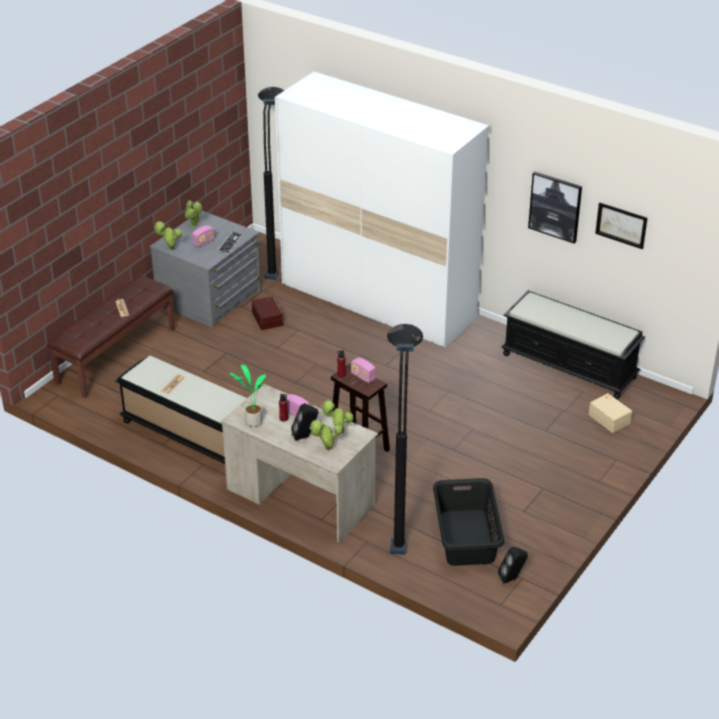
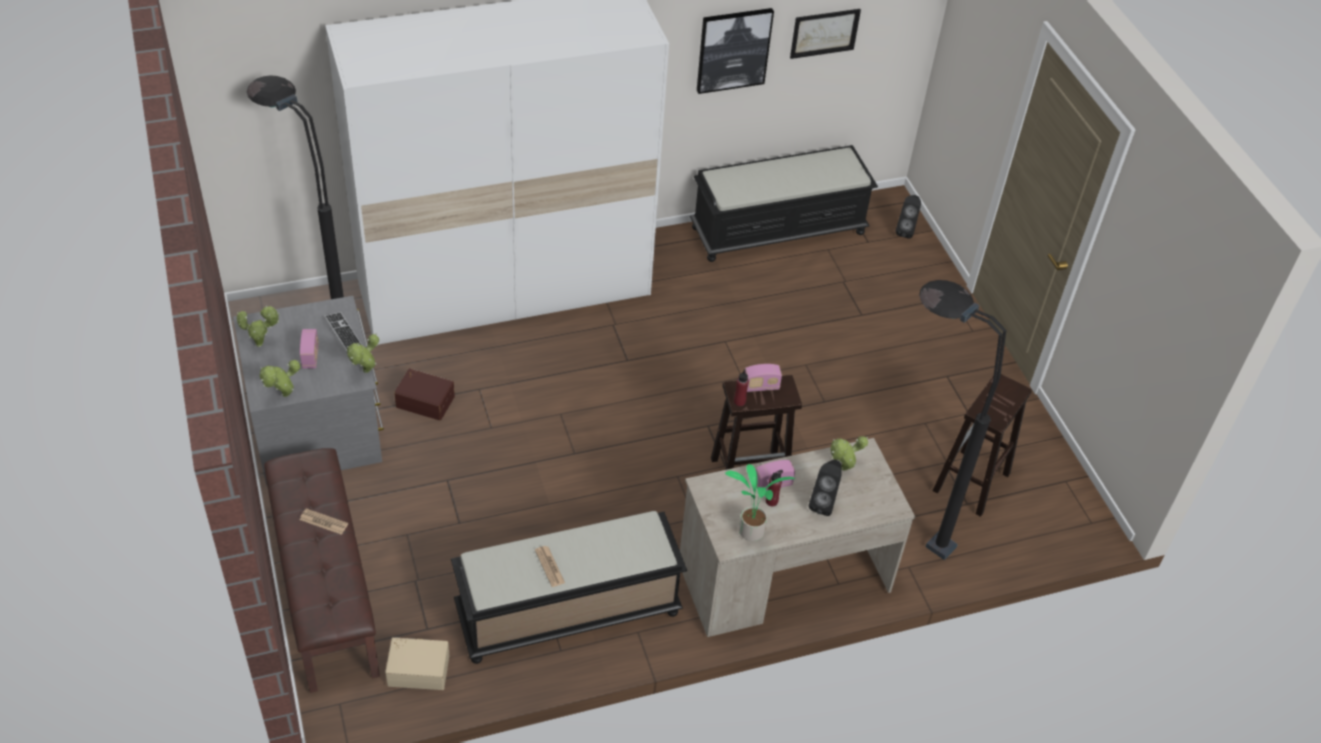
camera: 55 degrees left, 10 degrees up
(326, 449) = (863, 498): potted plant -> potted plant (365, 372)
(465, 538) = (971, 483): black laundry basket -> brown stool
(512, 578) = (1060, 488): black speaker -> black speaker (906, 231)
(610, 418) = (887, 259): beige storage box -> beige storage box (418, 669)

